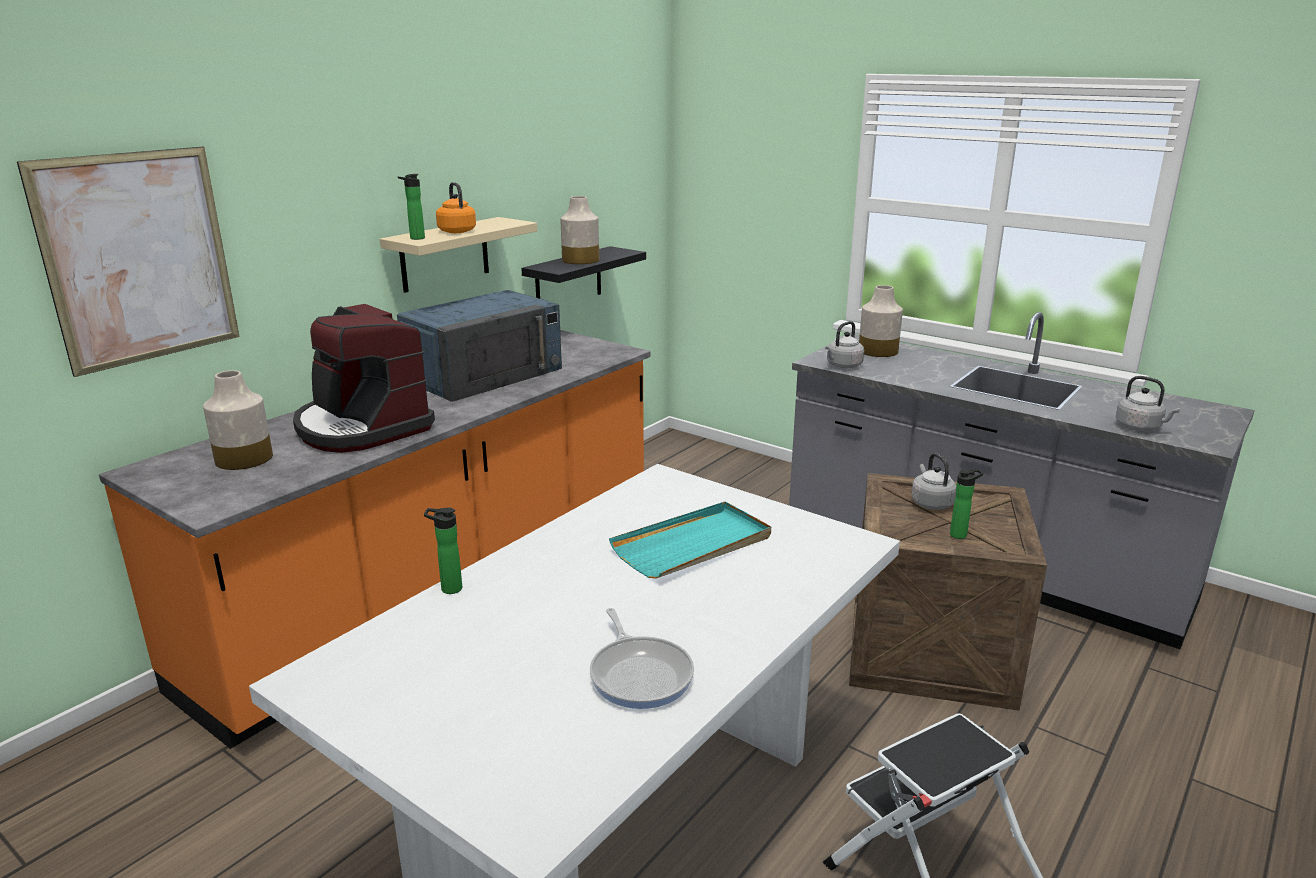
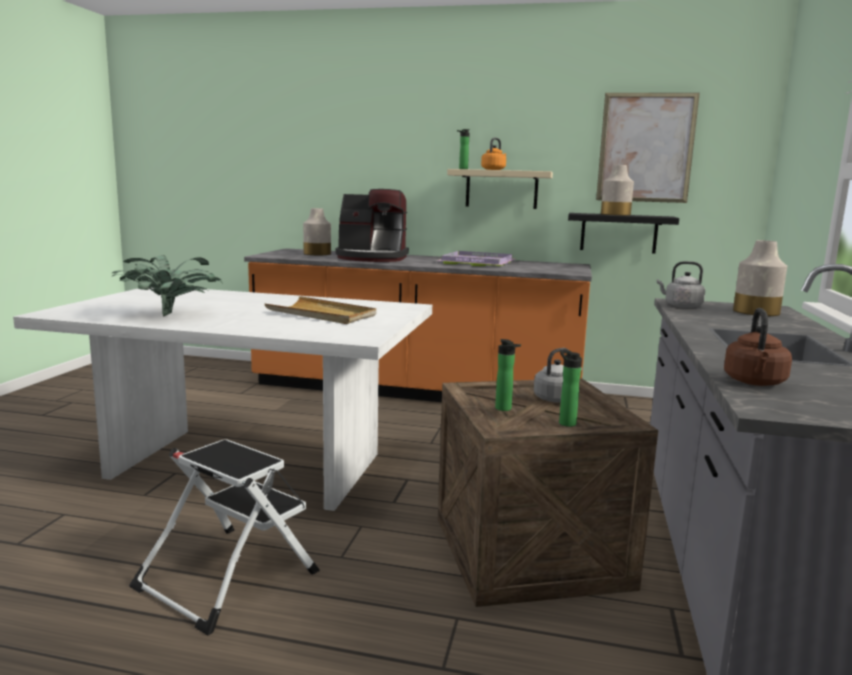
camera: 65 degrees right, 10 degrees down
(139, 258) = (323, 155): picture -> picture (646, 148)
(361, 427) = (372, 258): coffee machine -> coffee machine turned 105 degrees counterclockwise
(448, 588) = (240, 292): bottle -> bottle (565, 422)
(485, 374) = (479, 262): blue microwave -> purple tray
(640, 674) = (171, 316): frying pan -> potted plant
(693, 545) = (321, 314): turquoise tray -> beige tray
(1140, 427) = (755, 382): grey kettle -> brown kettle

